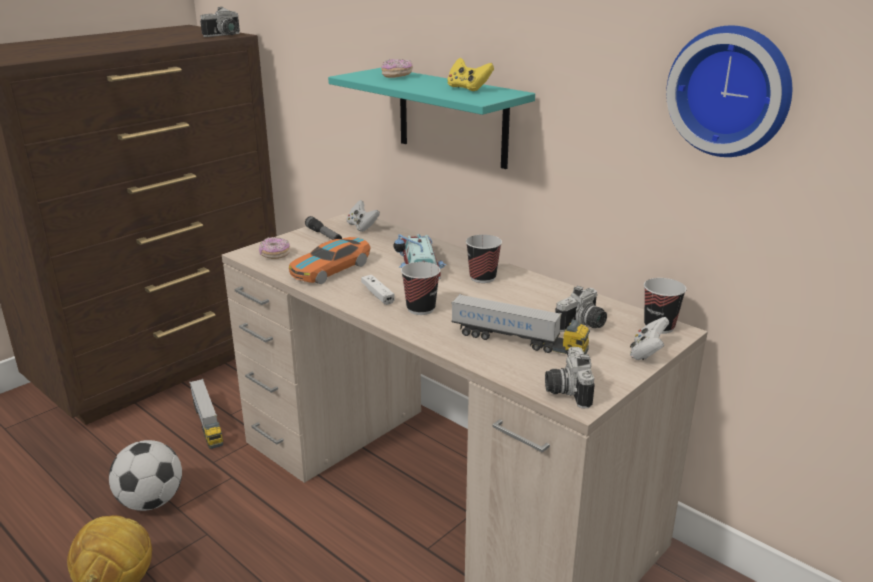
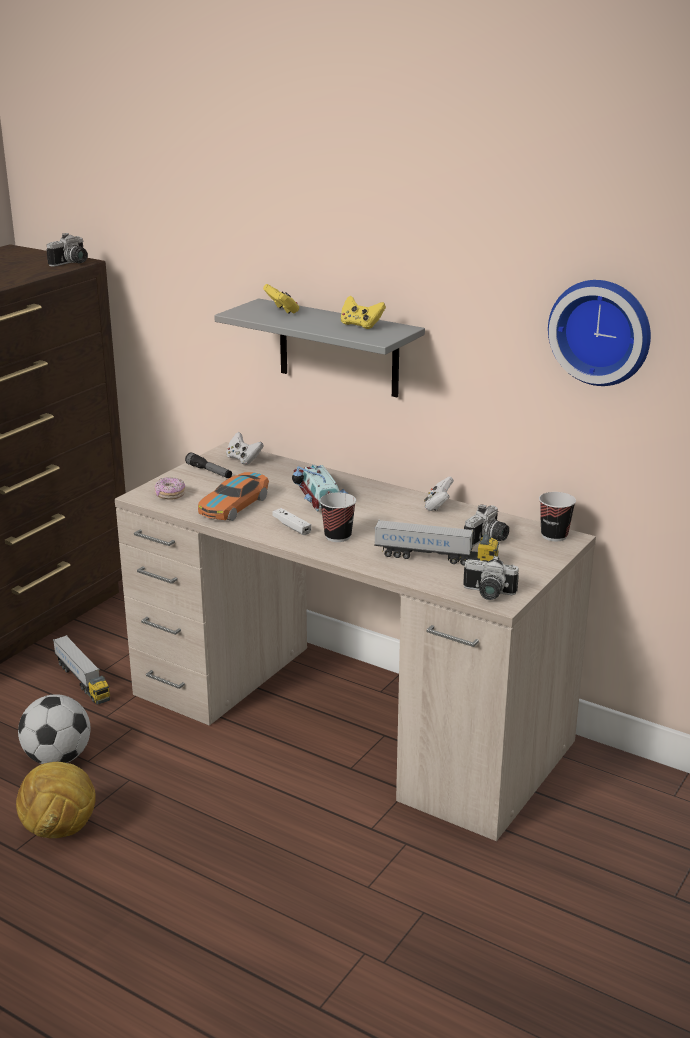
camera: 10 degrees left, 0 degrees up
(397, 76) = (282, 311): donut -> yellow game controller
(452, 117) = (338, 348): turquoise shelf -> grey shelf
(482, 278) = (384, 503): cup -> none
(565, 391) = (487, 594): camera -> camera turned 60 degrees counterclockwise
(647, 353) = (548, 558): white game controller -> white game controller (438, 506)

